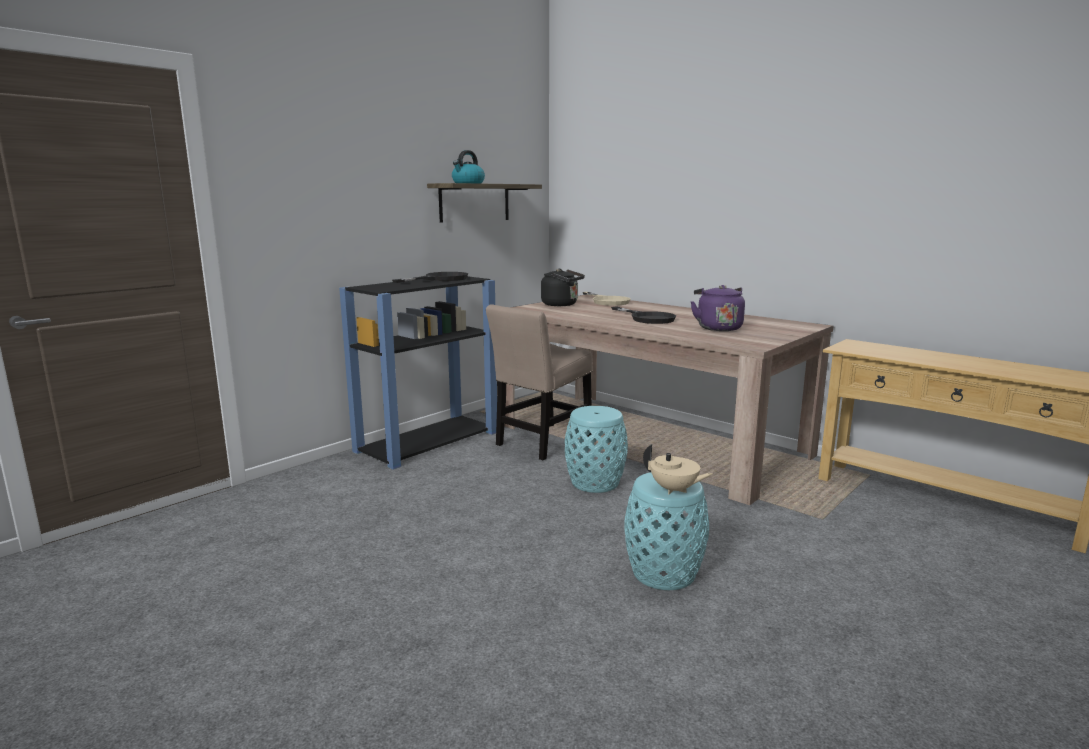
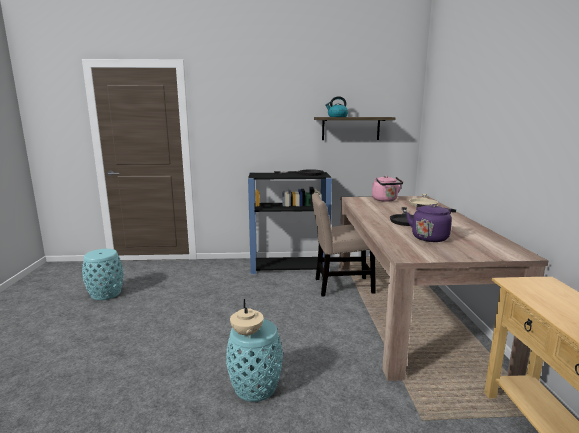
camera: 45 degrees right, 0 degrees up
(562, 304) = (385, 200): black kettle -> pink kettle
(595, 483) = (322, 320): turquoise stool -> turquoise stool (106, 294)

